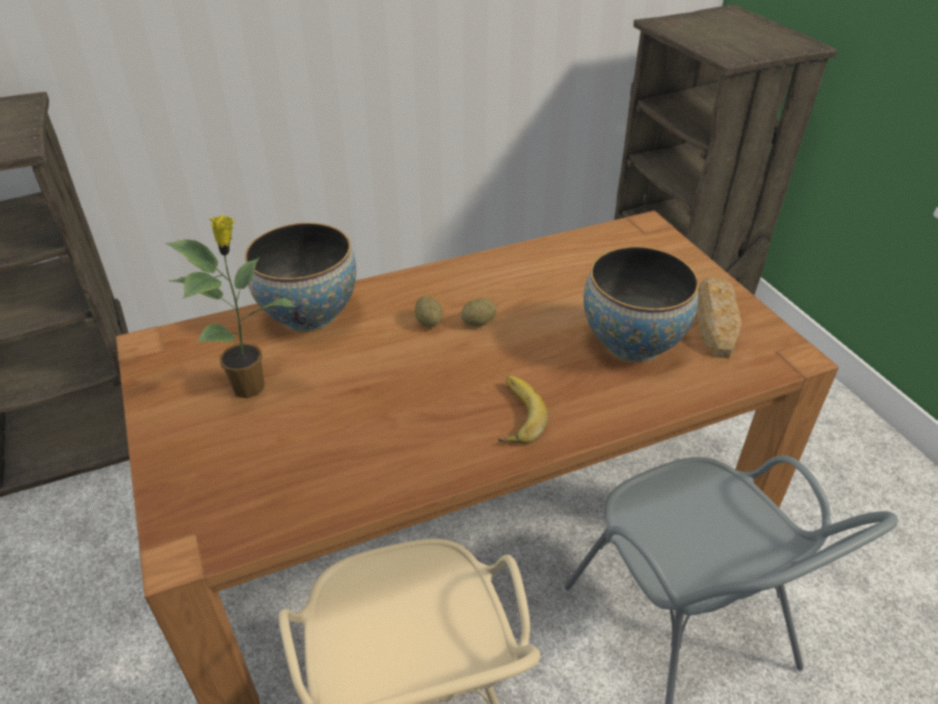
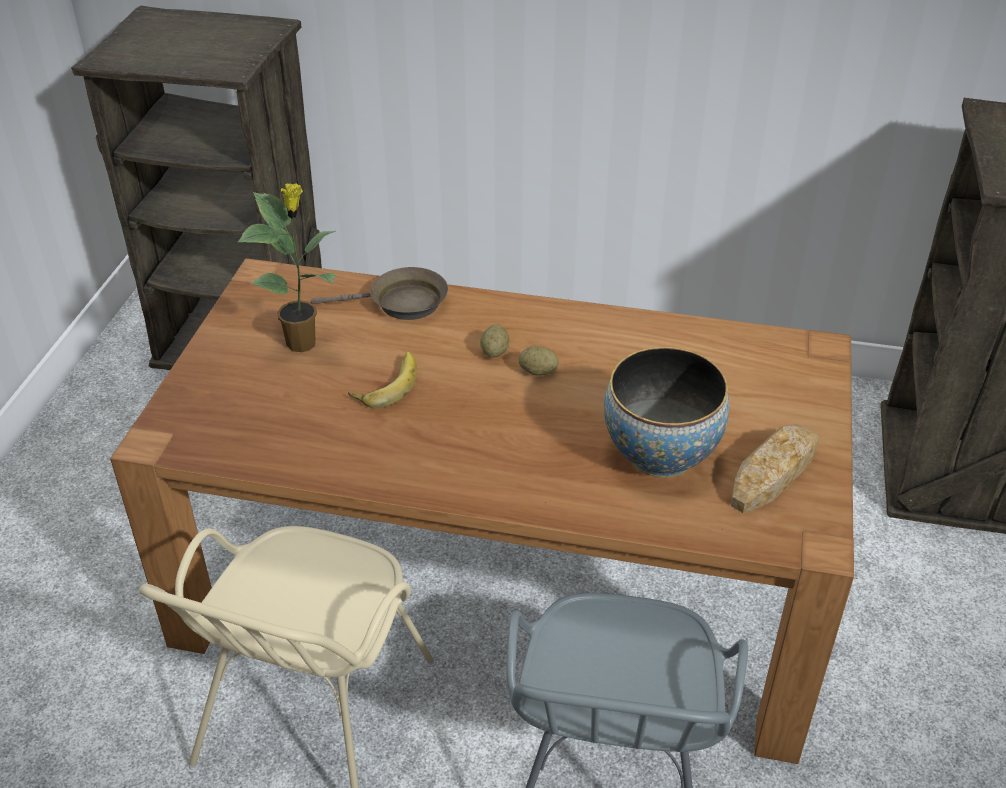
camera: 35 degrees right, 0 degrees up
(309, 316) = (401, 303): bowl -> brown frying pan
(514, 414) = (482, 463): banana -> banana (386, 383)

